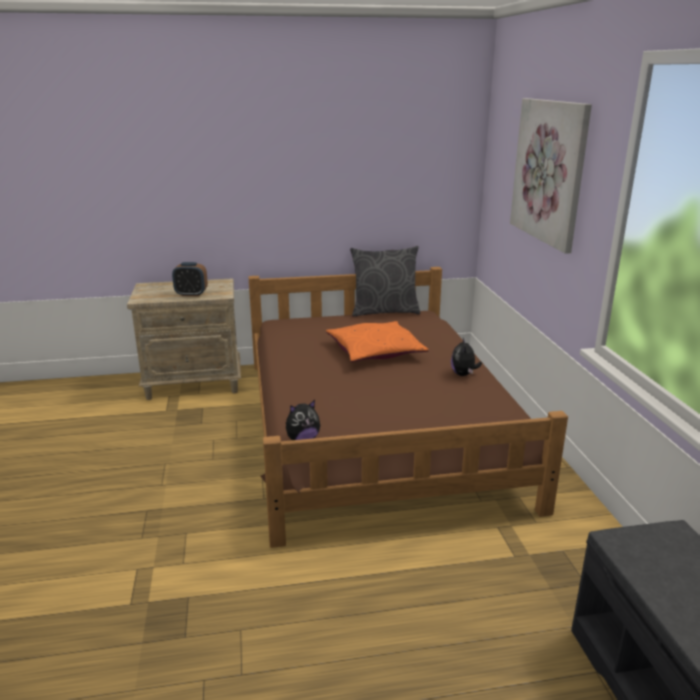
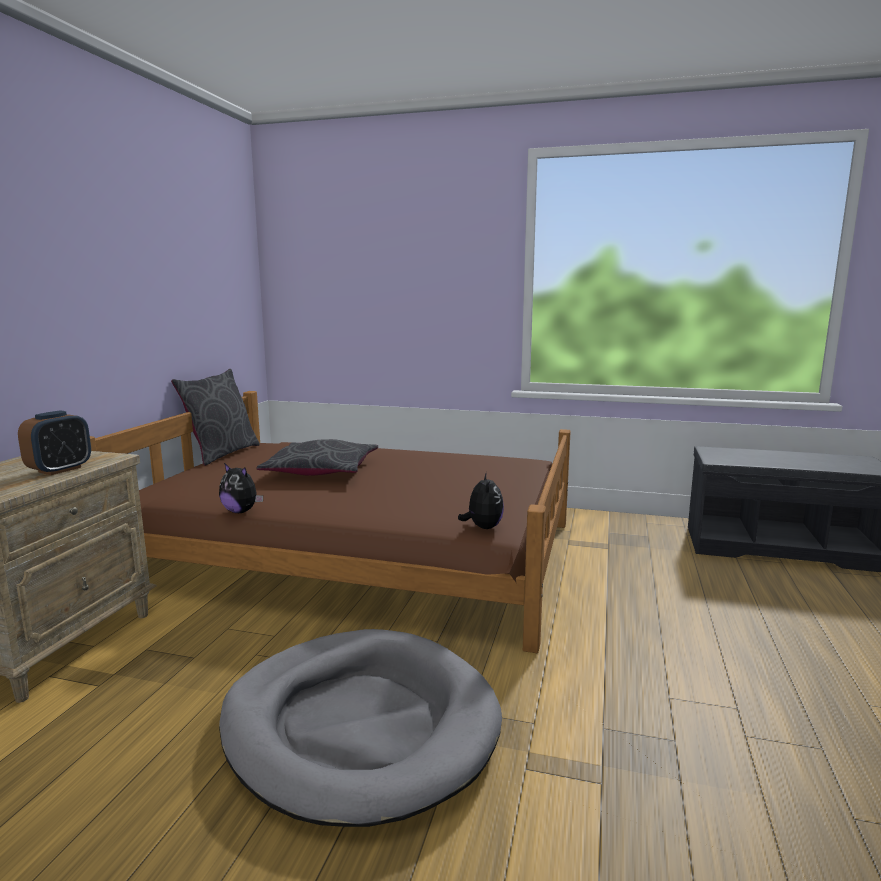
camera: 65 degrees left, 10 degrees down
(158, 497) = (360, 726): none -> grey dog bed
(375, 351) = (322, 471): orange pillow -> grey pillow
(463, 374) = (422, 455): plush toy -> plush toy (241, 511)
(548, 171) = (404, 260): picture -> none

